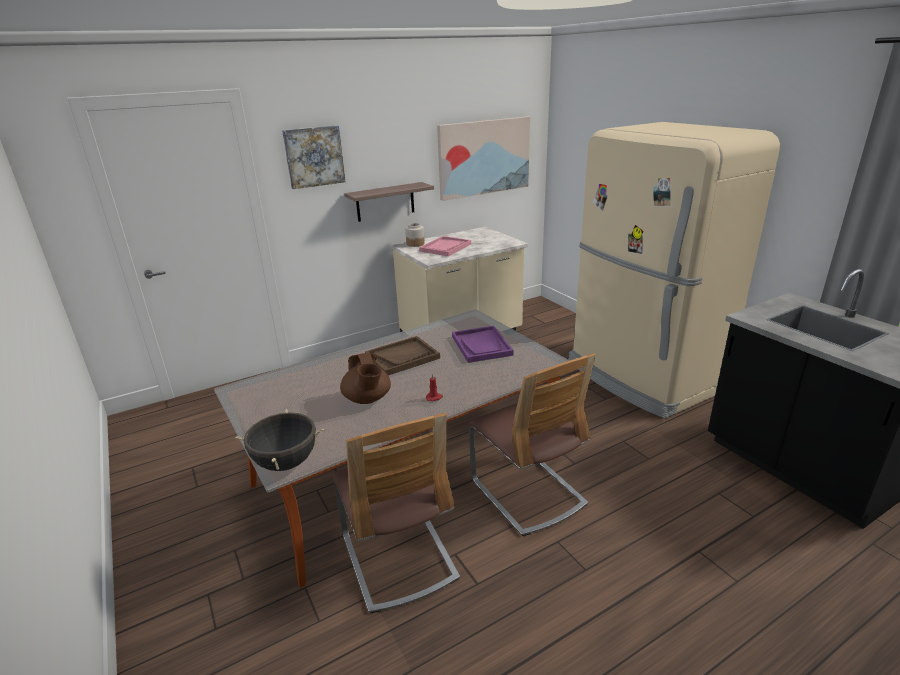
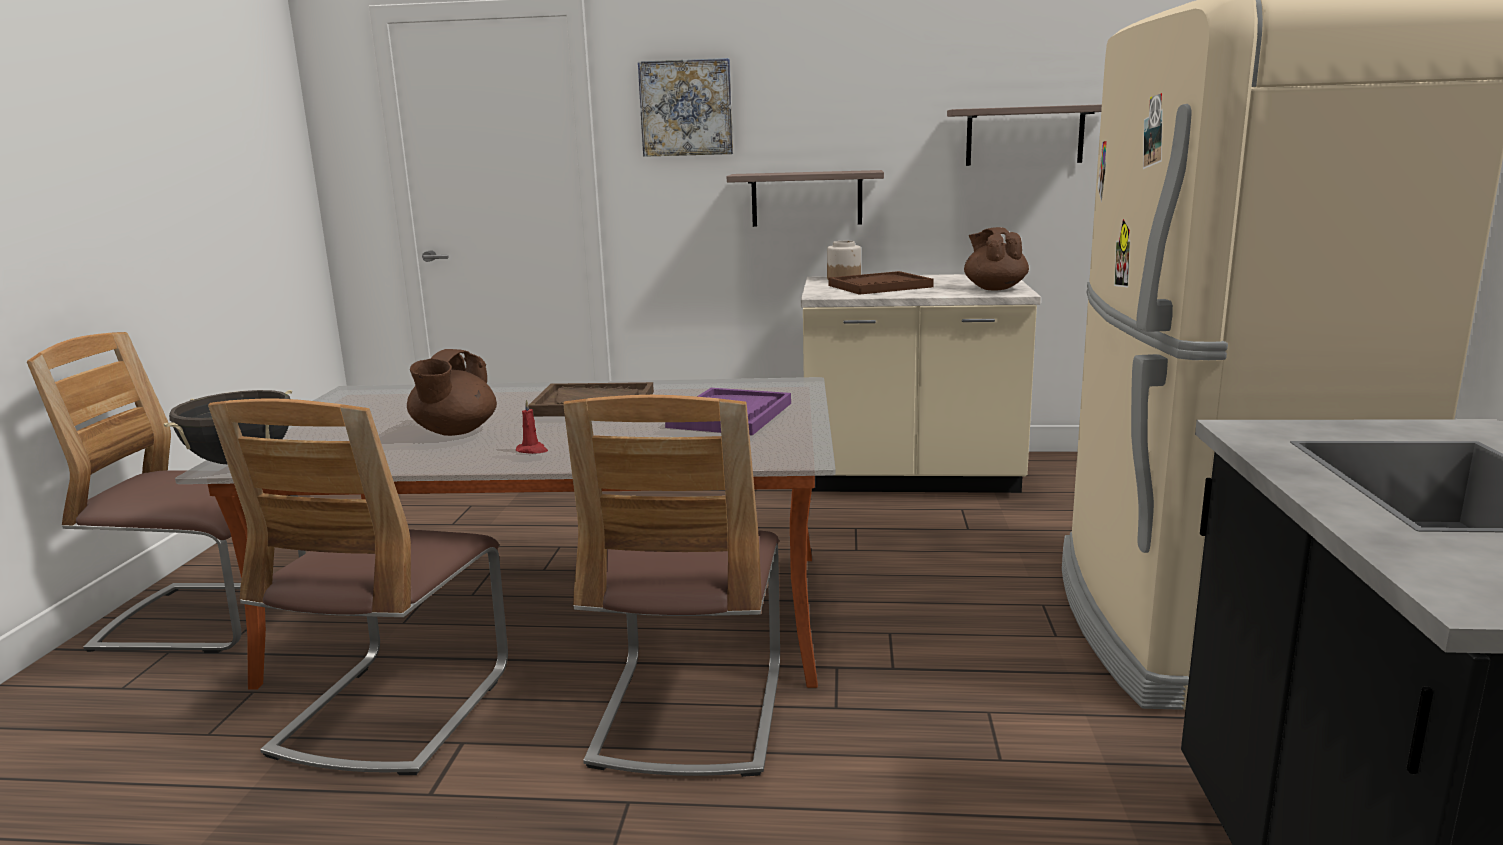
camera: 35 degrees right, 10 degrees down
(196, 565) = (204, 618): none -> chair
(445, 247) = (880, 286): pink tray -> brown tray
(484, 157) = (1024, 136): picture -> shelf
(499, 240) = (994, 288): none -> brown teapot

